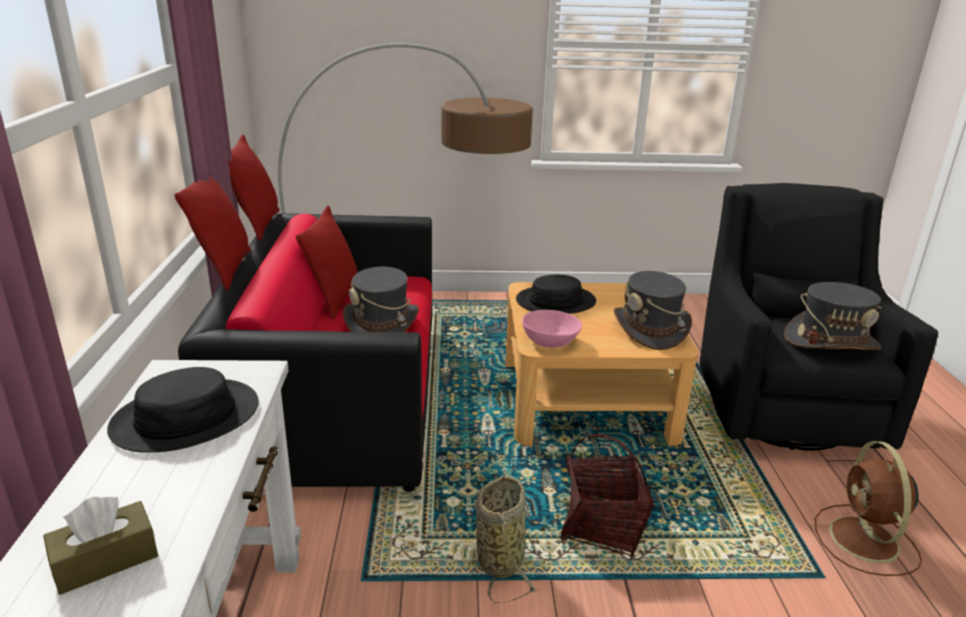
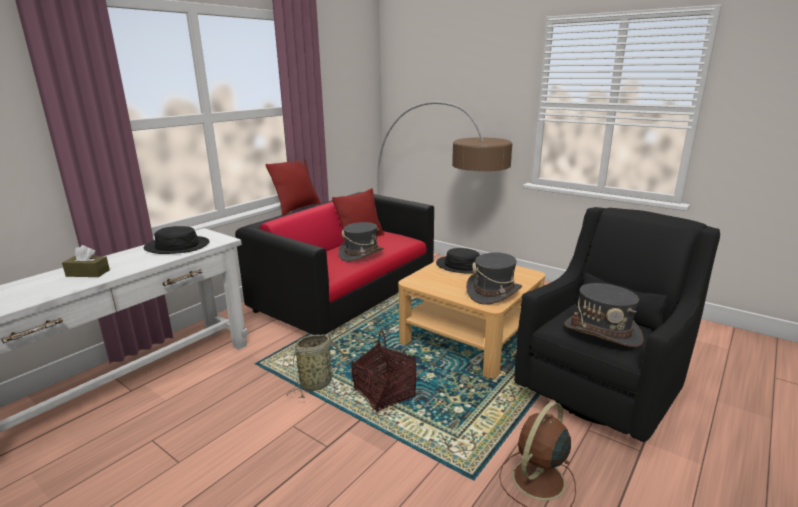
camera: 40 degrees right, 5 degrees down
(257, 225) = (343, 194): red pillow -> none
(550, 341) = (422, 281): pink bowl -> none

